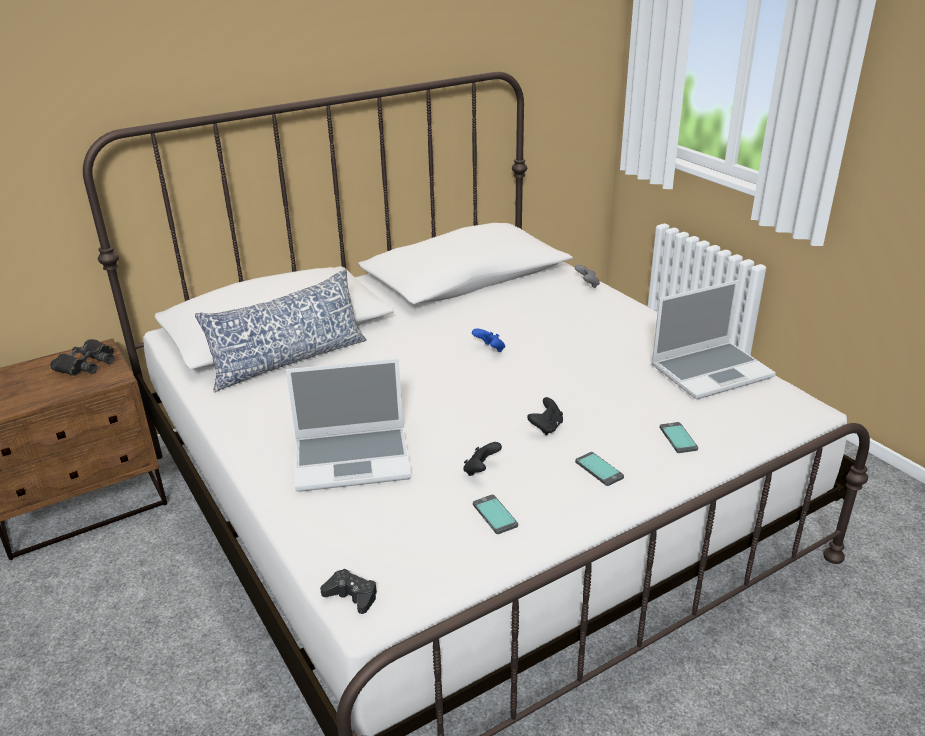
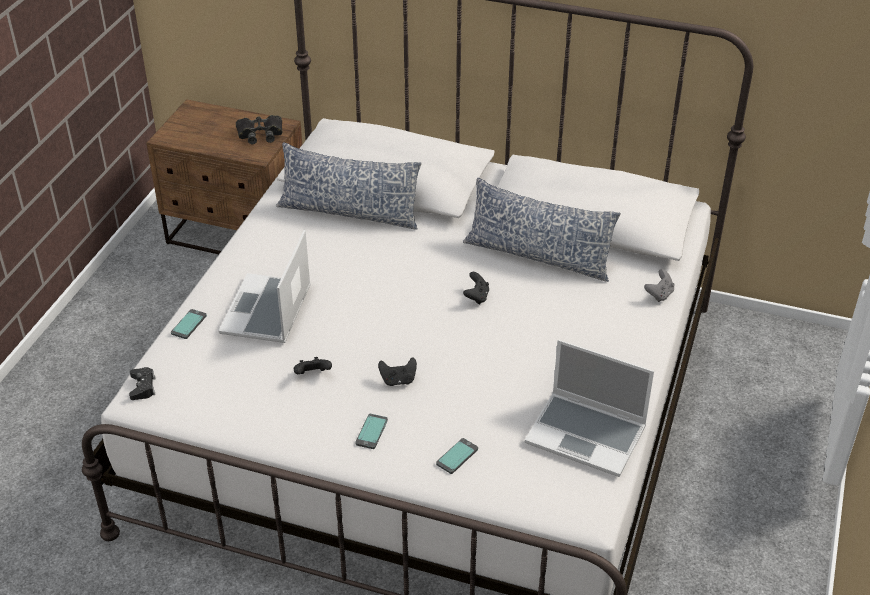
camera: 50 degrees right, 10 degrees up
(354, 459) = (267, 311): laptop -> laptop turned 60 degrees clockwise
(479, 307) = (538, 256): none -> pillow
(490, 349) = (476, 297): blue game controller -> black game controller
(494, 515) = (270, 406): phone -> phone (188, 324)

